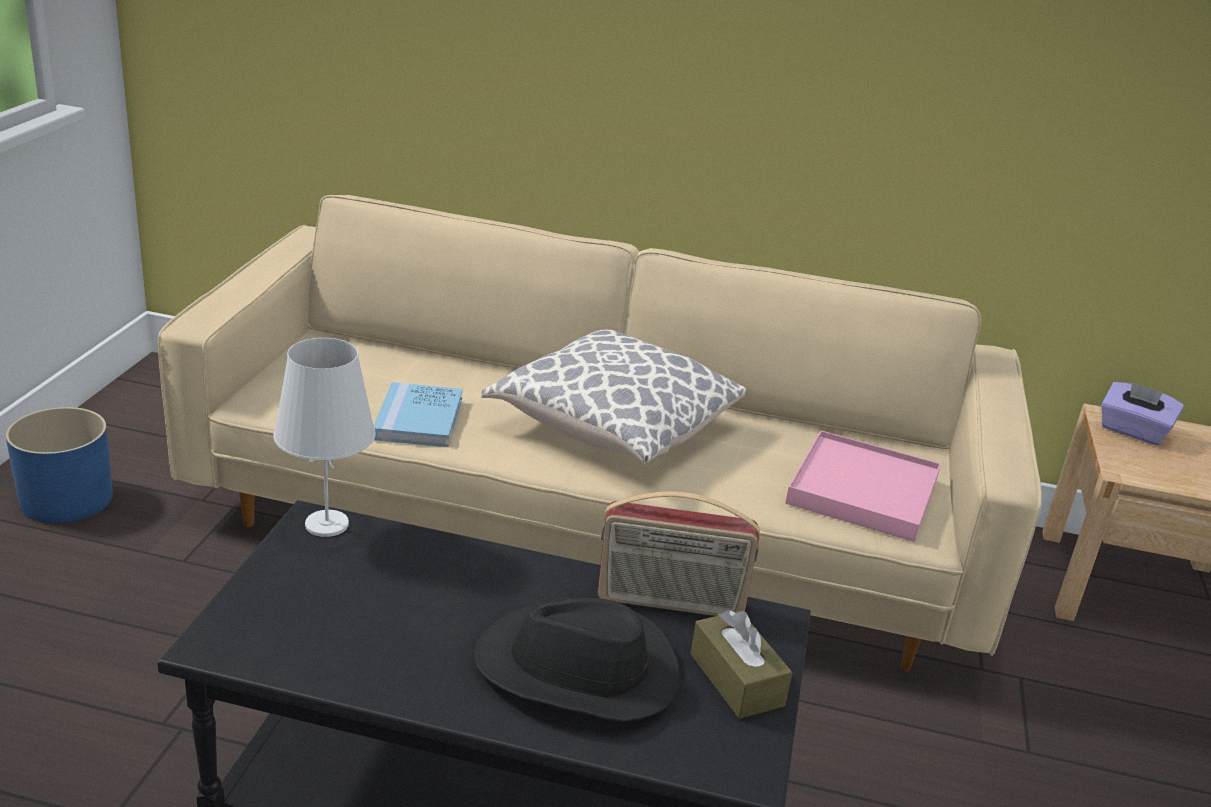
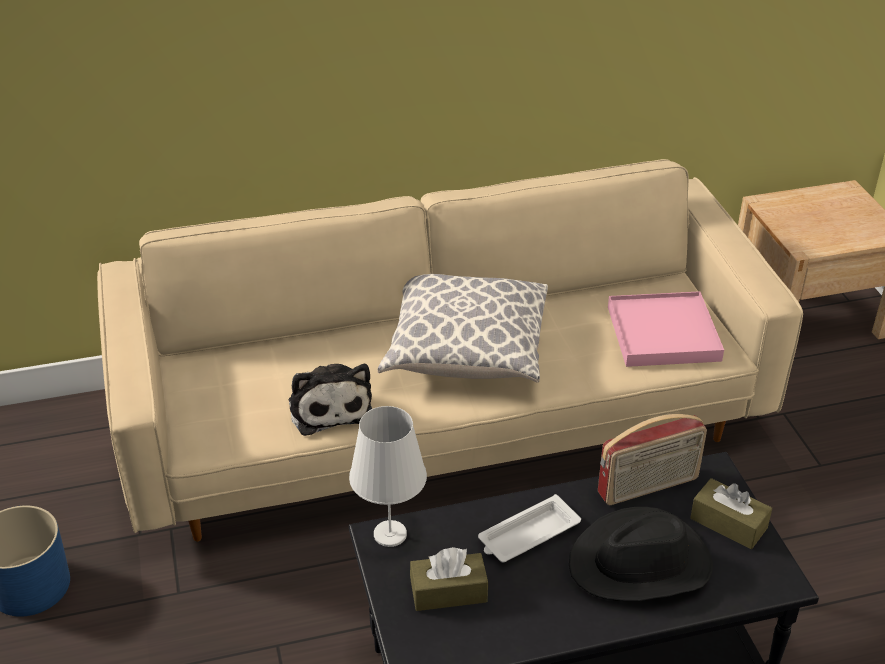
camera: 25 degrees left, 10 degrees up
(325, 599) = (448, 592): none -> brown tissue box
(418, 419) = (329, 406): blue book -> plush toy
(473, 587) = (527, 535): none -> white tray
(1132, 432) = (787, 210): purple tissue box -> none

